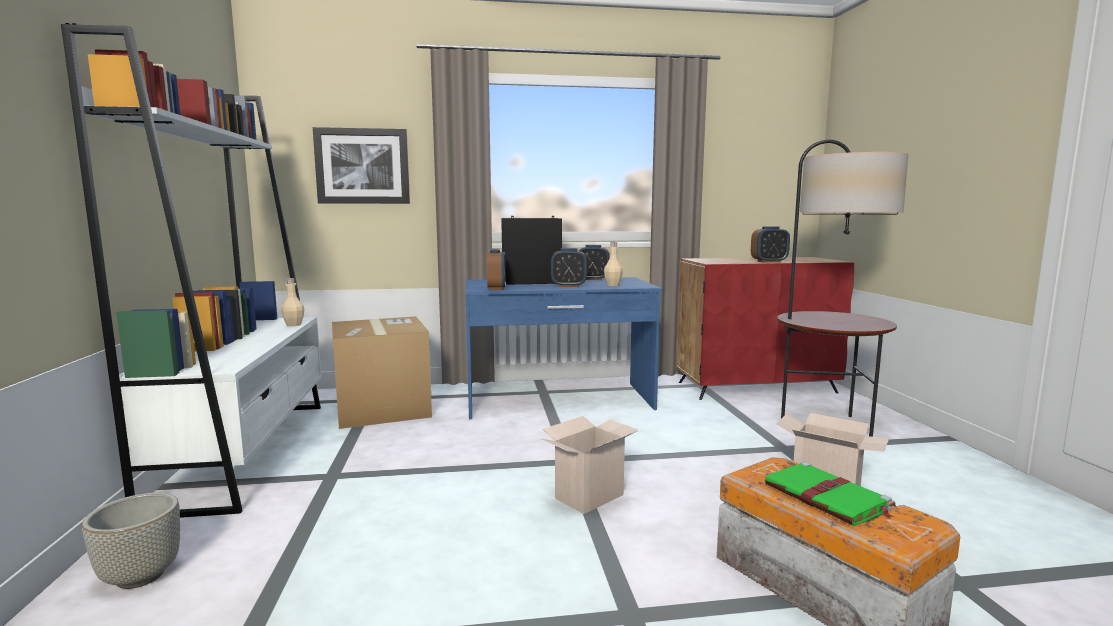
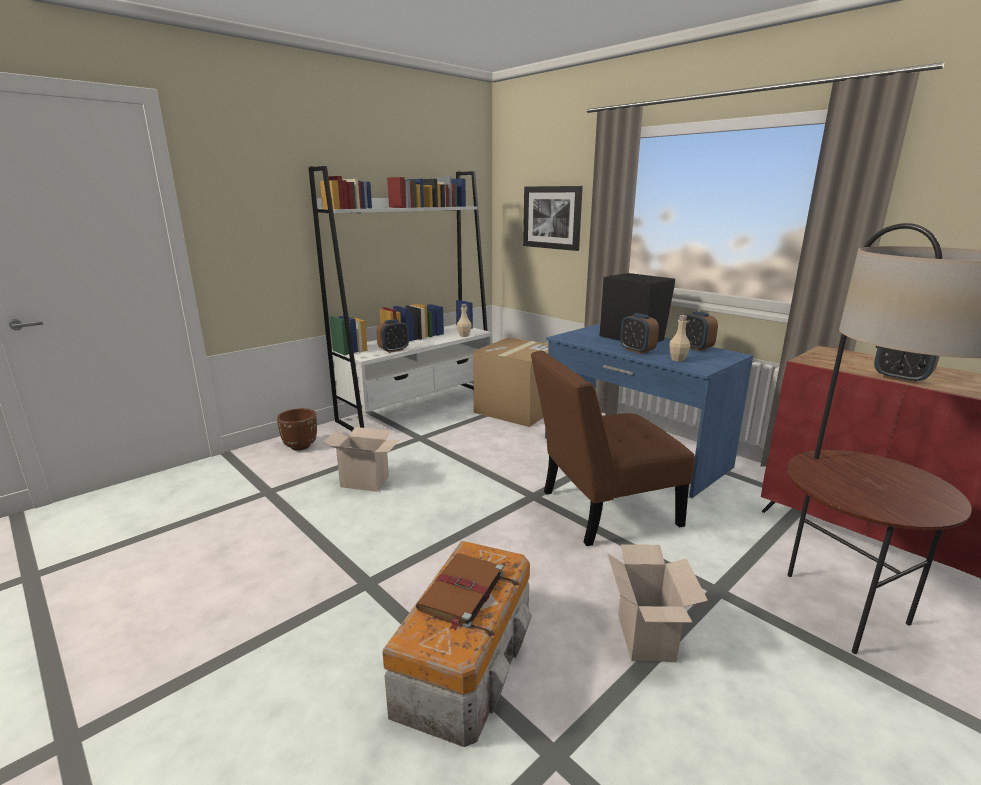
camera: 55 degrees right, 10 degrees up
(141, 577) = (300, 446): grey planter -> brown planter
(497, 288) = (577, 339): alarm clock -> alarm clock (393, 350)
(589, 495) = (492, 521): cardboard box -> cardboard box (366, 482)
(633, 443) = (602, 510): none -> brown chair
(827, 498) = (461, 592): green book -> brown book

